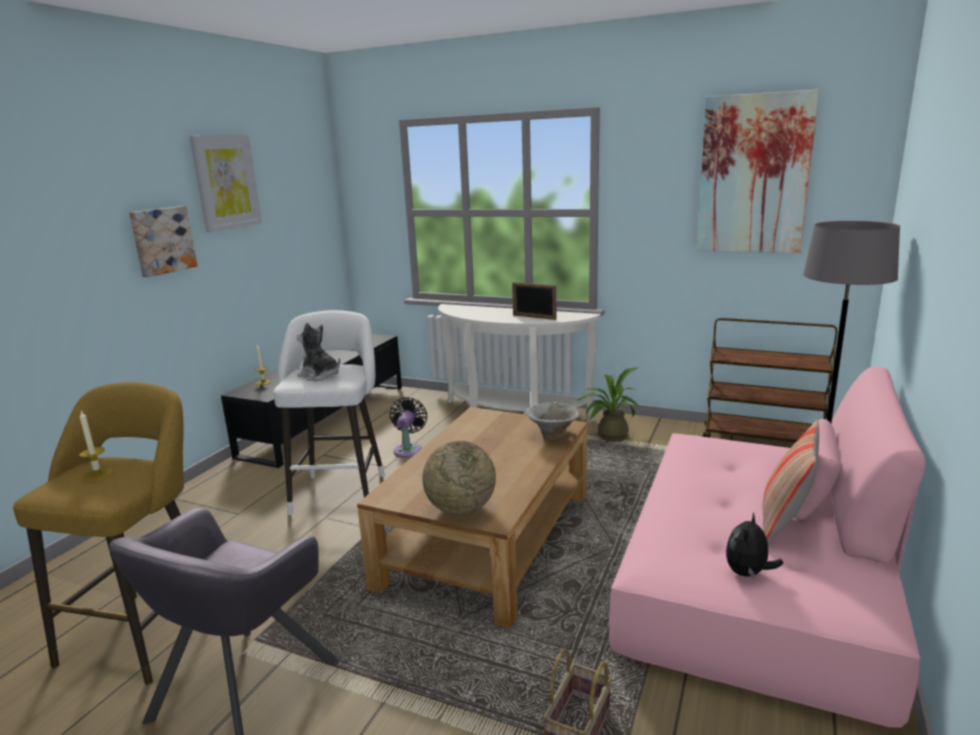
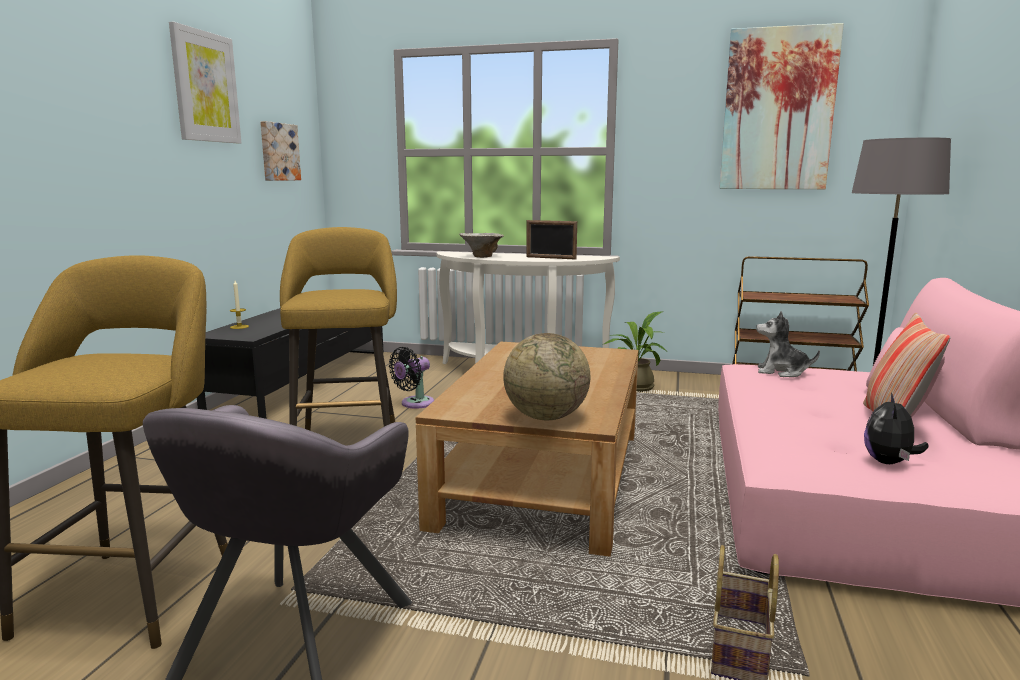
camera: 10 degrees left, 5 degrees down
(98, 474) = (91, 363): candle -> none
(162, 240) = (133, 137): picture -> picture (278, 152)
(320, 375) = (335, 295): plush toy -> plush toy (781, 372)
(340, 490) = (347, 442): white stool -> yellow stool
(408, 449) = (414, 404): black fan -> black fan turned 135 degrees counterclockwise
(552, 436) = (609, 360): bowl -> bowl (481, 256)

